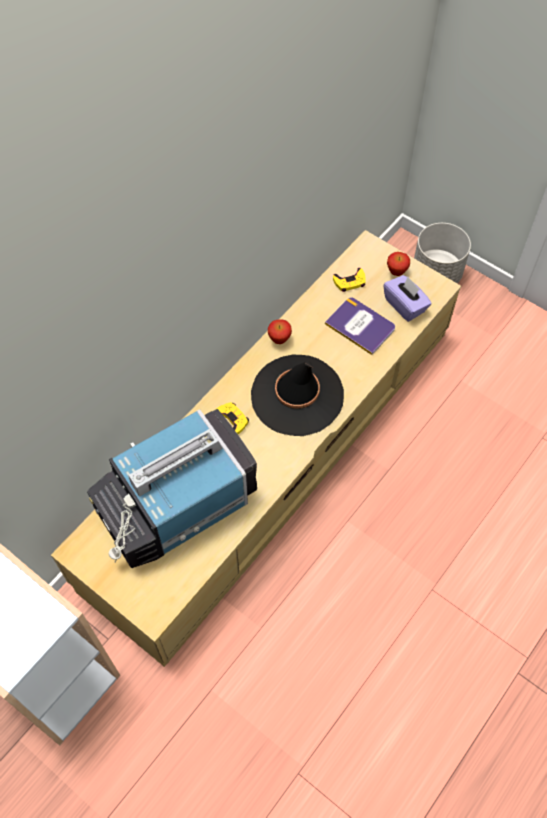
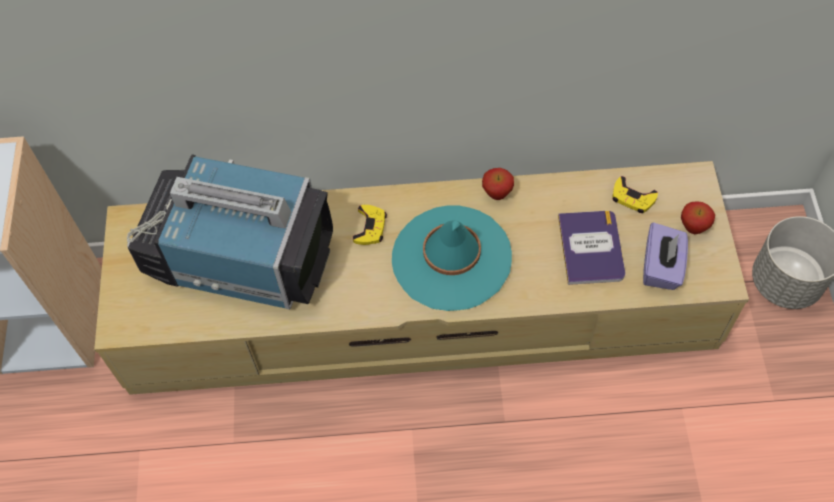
camera: 50 degrees right, 0 degrees up
(297, 395) = (451, 258): black hat -> turquoise hat

